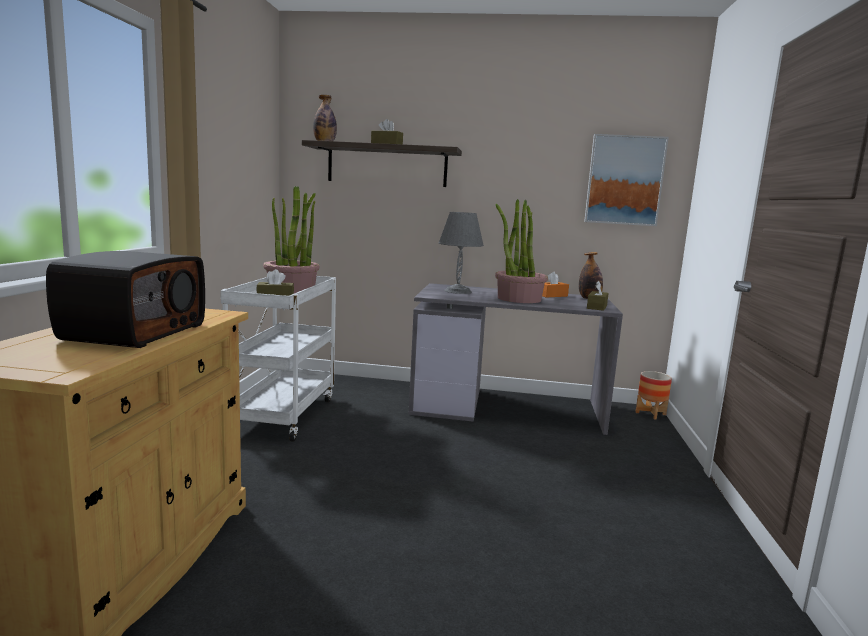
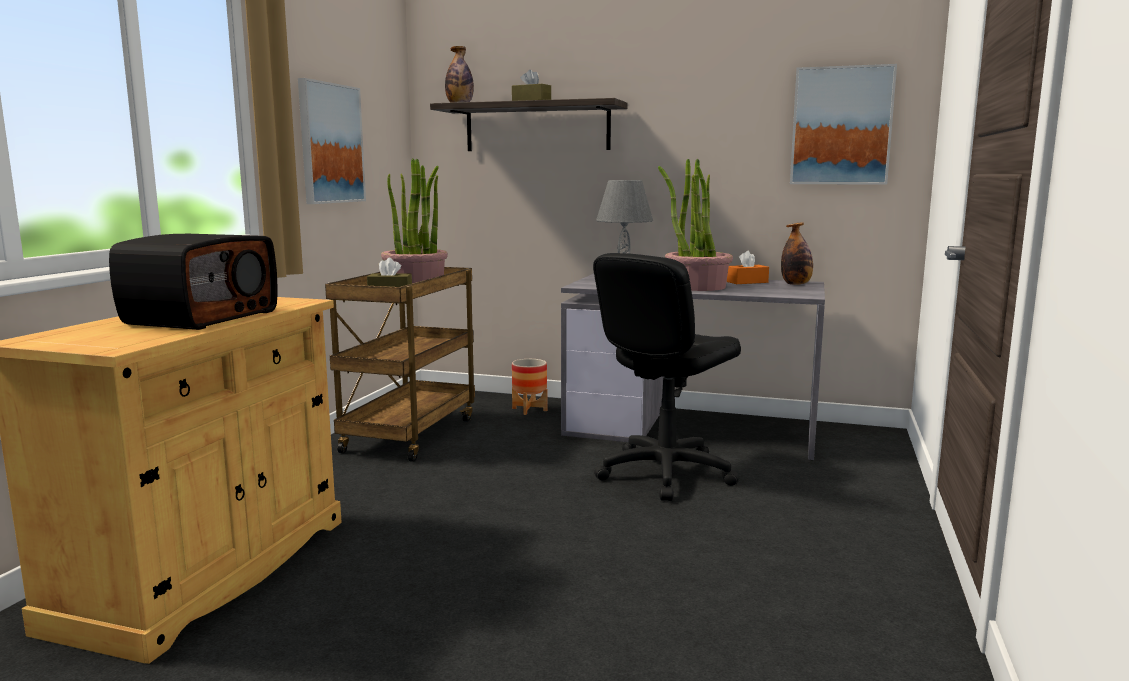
camera: 10 degrees right, 0 degrees up
(221, 169) = (330, 143): none -> picture
(283, 414) = (409, 434): white cart -> brown cart
(501, 449) = (665, 473): none -> black office chair
(597, 307) = (795, 293): brown tissue box -> none
(650, 413) = (888, 437): planter -> planter (529, 409)

